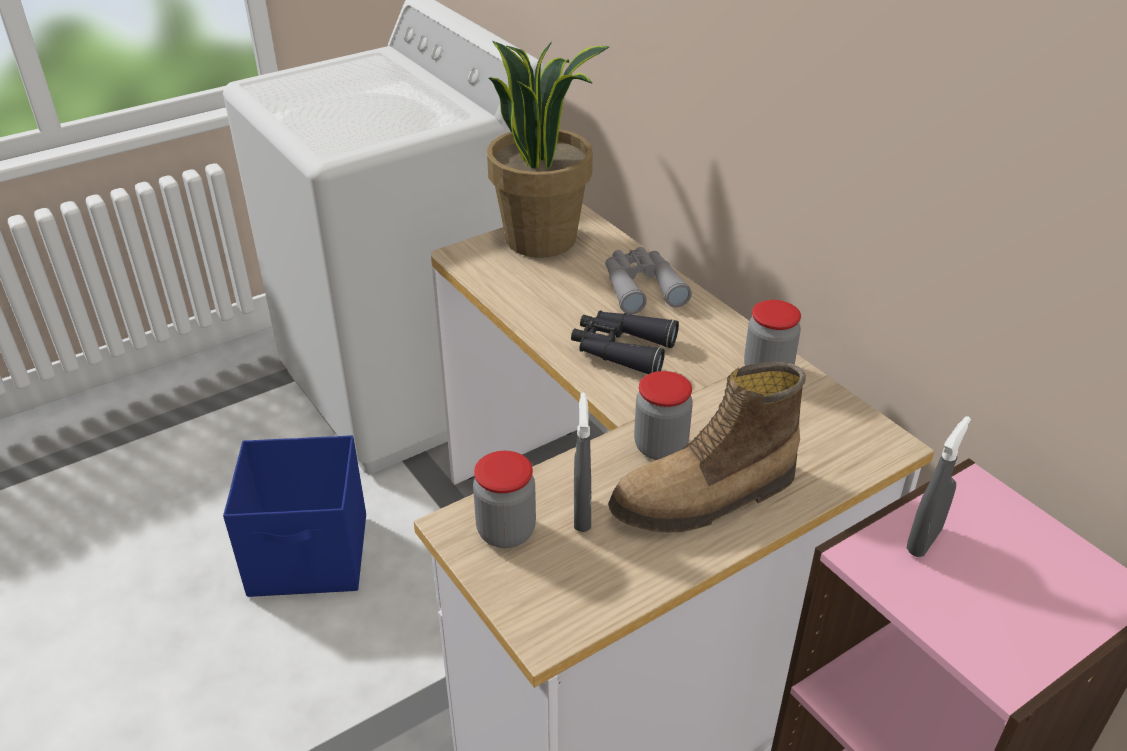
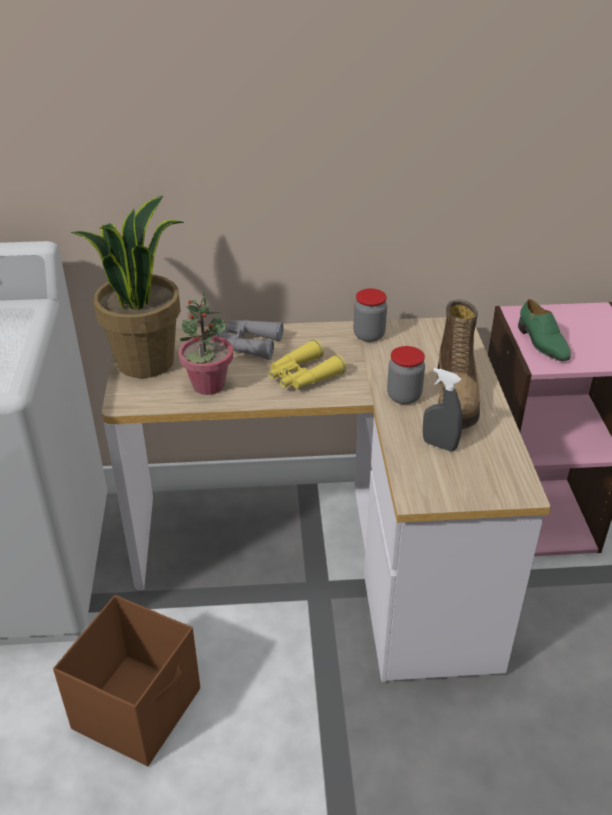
camera: 60 degrees left, 0 degrees up
(311, 556) = (139, 708): blue storage box -> brown storage box
(506, 531) = (434, 478): jar -> none
(537, 293) = (208, 385): none -> potted plant
(621, 350) = (303, 376): black binoculars -> yellow binoculars
(923, 541) = (542, 343): grey spray bottle -> green shoe

